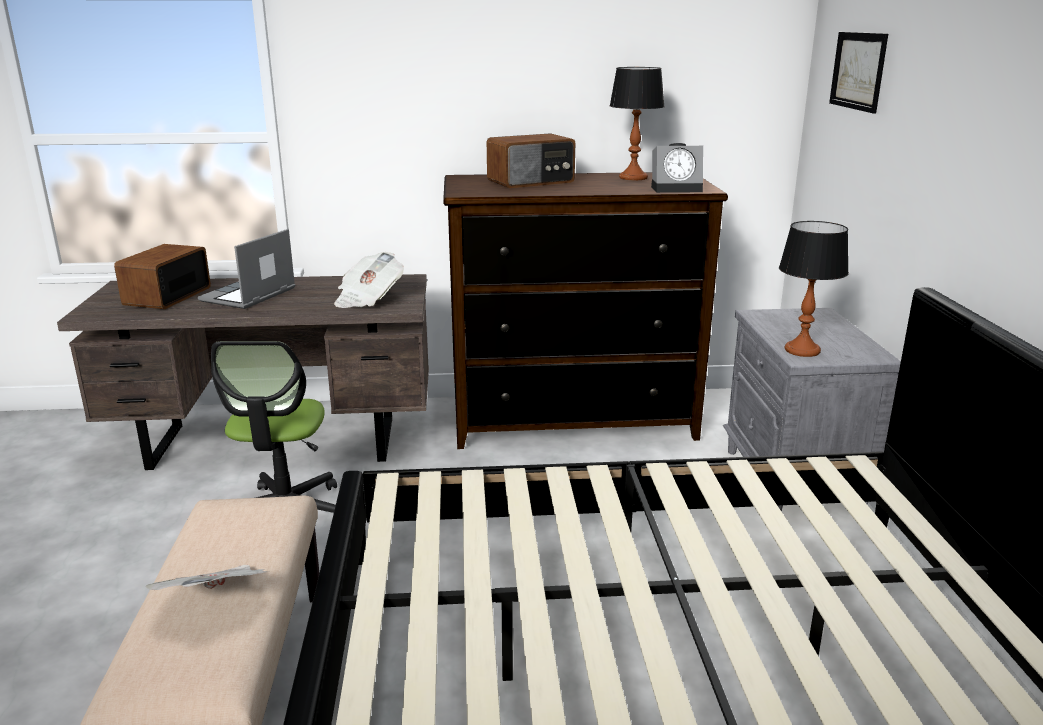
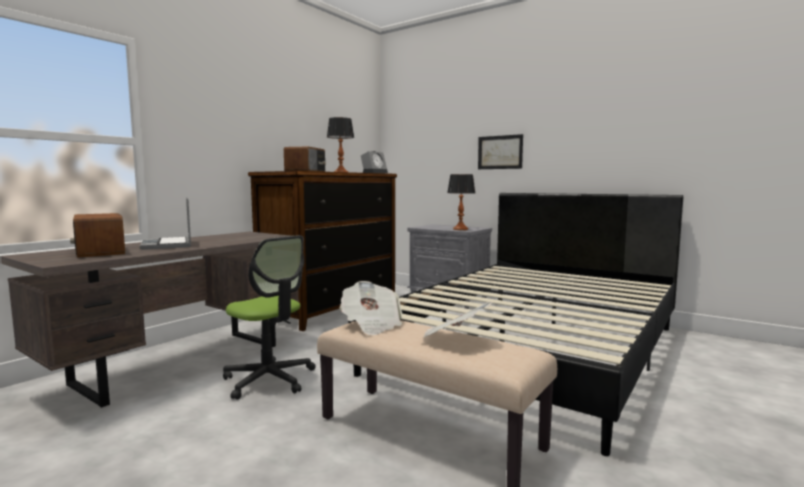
camera: 50 degrees left, 15 degrees down
(368, 299) = (254, 237): newspaper -> newspaper (371, 324)
(858, 71) = (422, 125): picture -> picture (500, 152)

